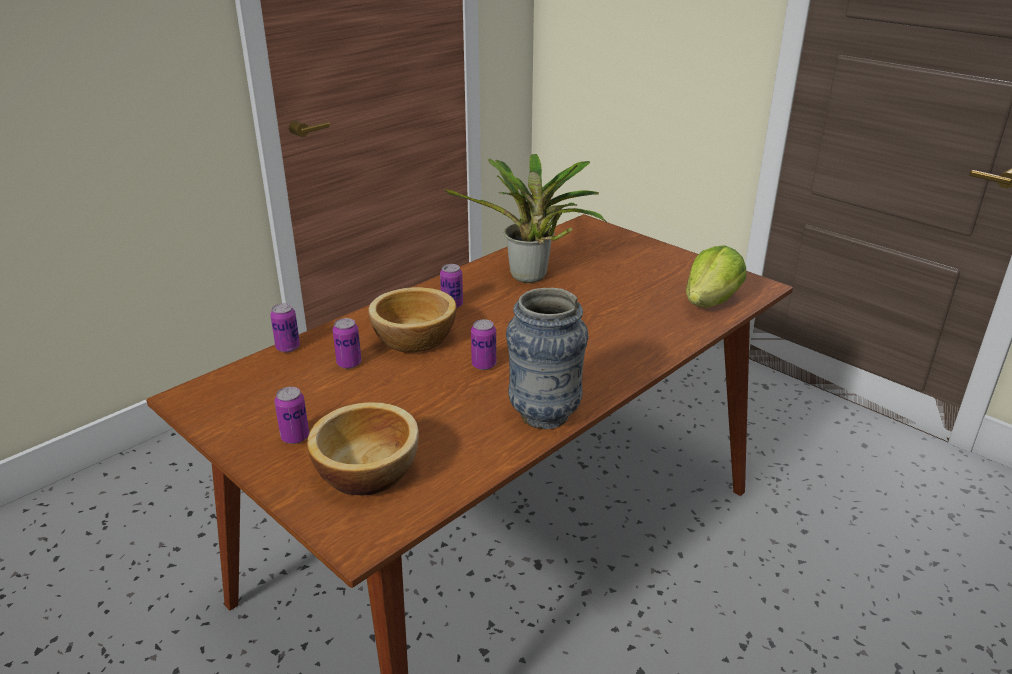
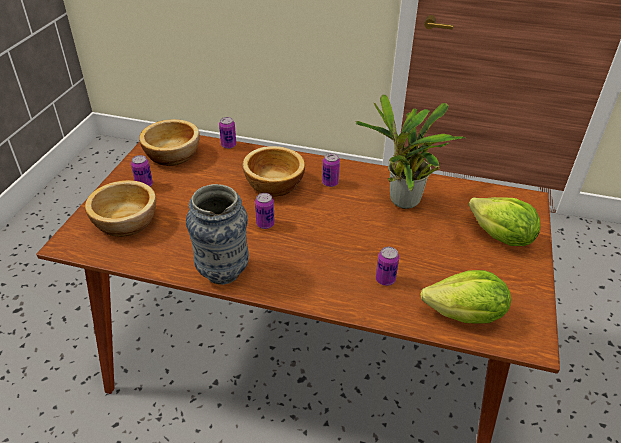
camera: 60 degrees right, 10 degrees up
(250, 395) = (173, 154): none -> bowl
(349, 363) = (228, 172): can -> can (385, 279)
(625, 253) = (501, 237): none -> lettuce

